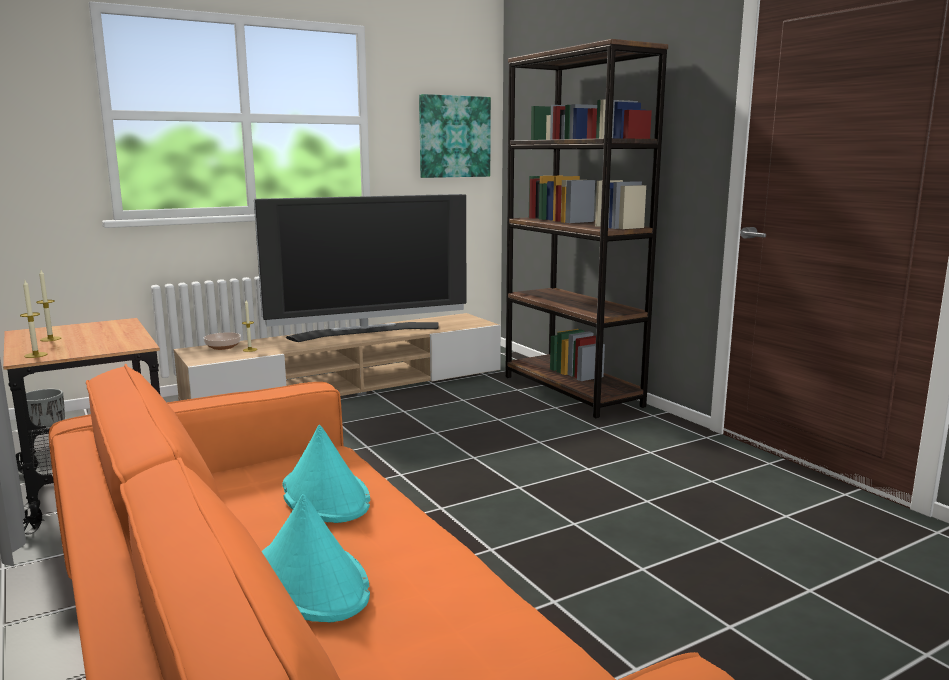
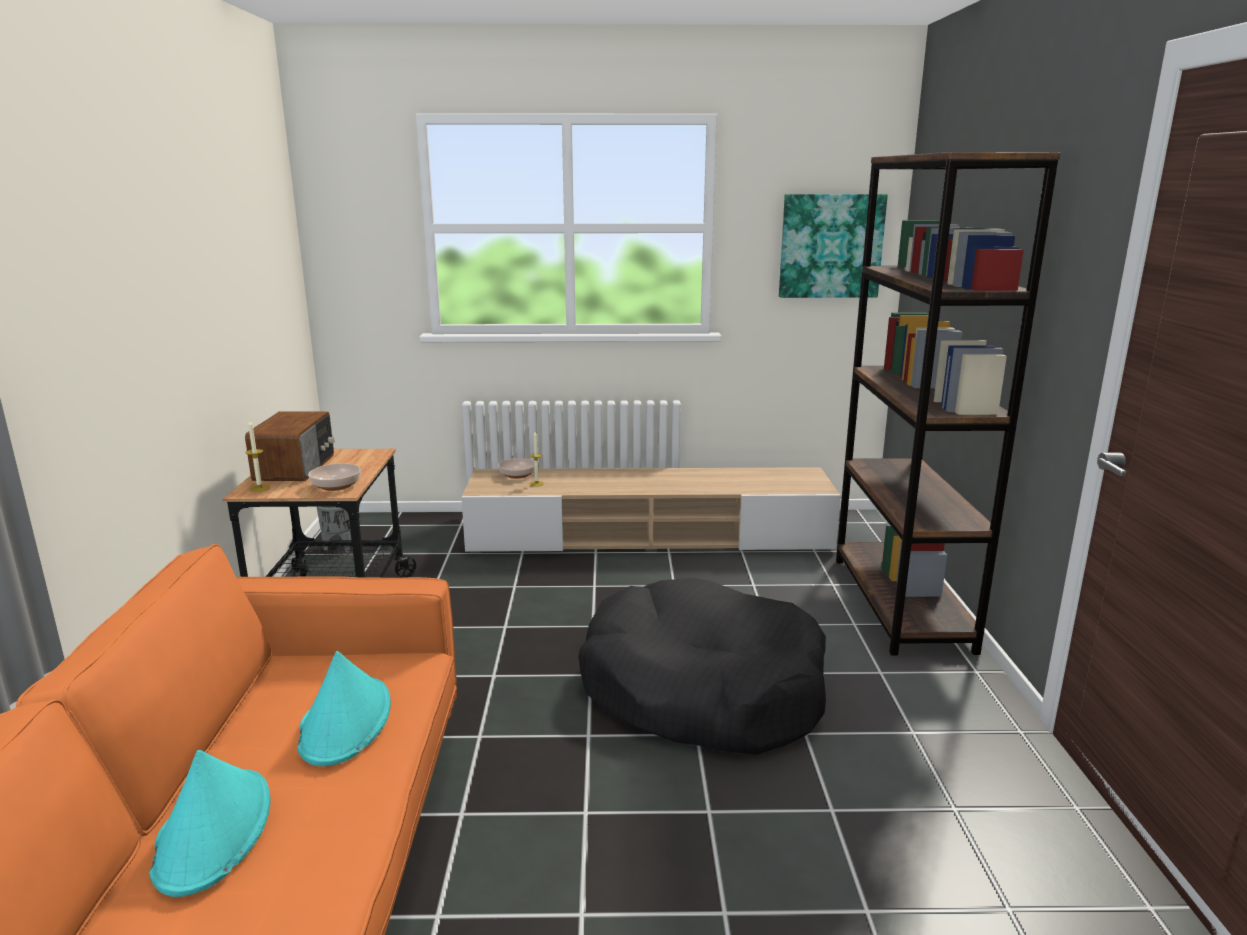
camera: 30 degrees right, 5 degrees up
(50, 339) = (296, 467): candle -> radio
(122, 344) = (336, 486): none -> bowl
(367, 332) = (675, 479): television -> none
(494, 463) = (701, 690): none -> black dog bed

